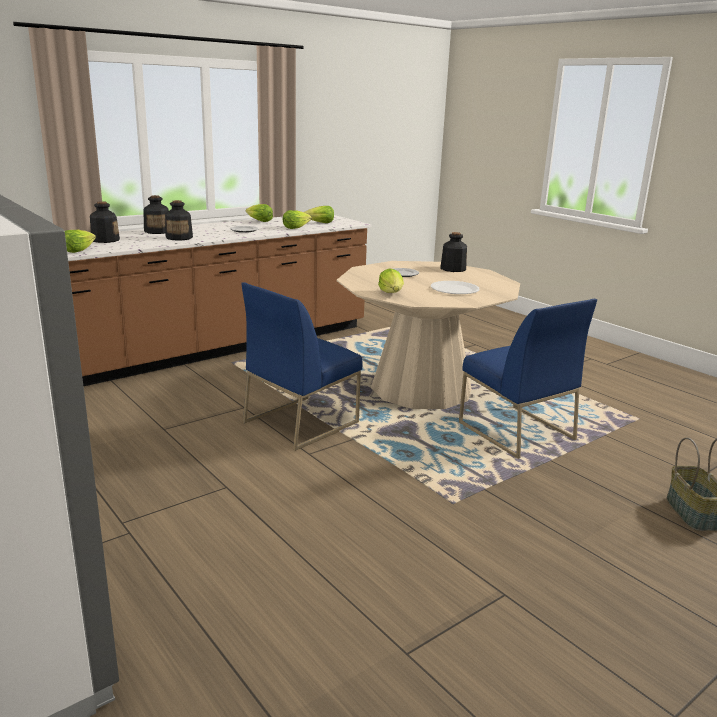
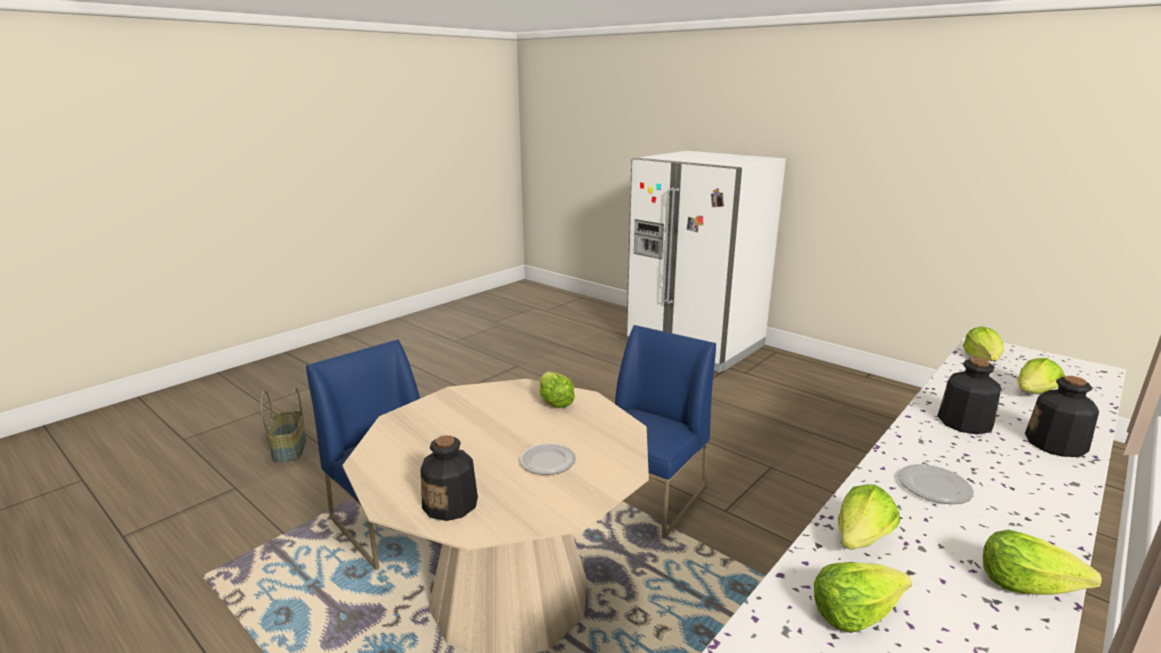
camera: 170 degrees right, 0 degrees up
(105, 240) = (1034, 393): bottle -> lettuce
(454, 289) = (464, 424): white plate -> none

